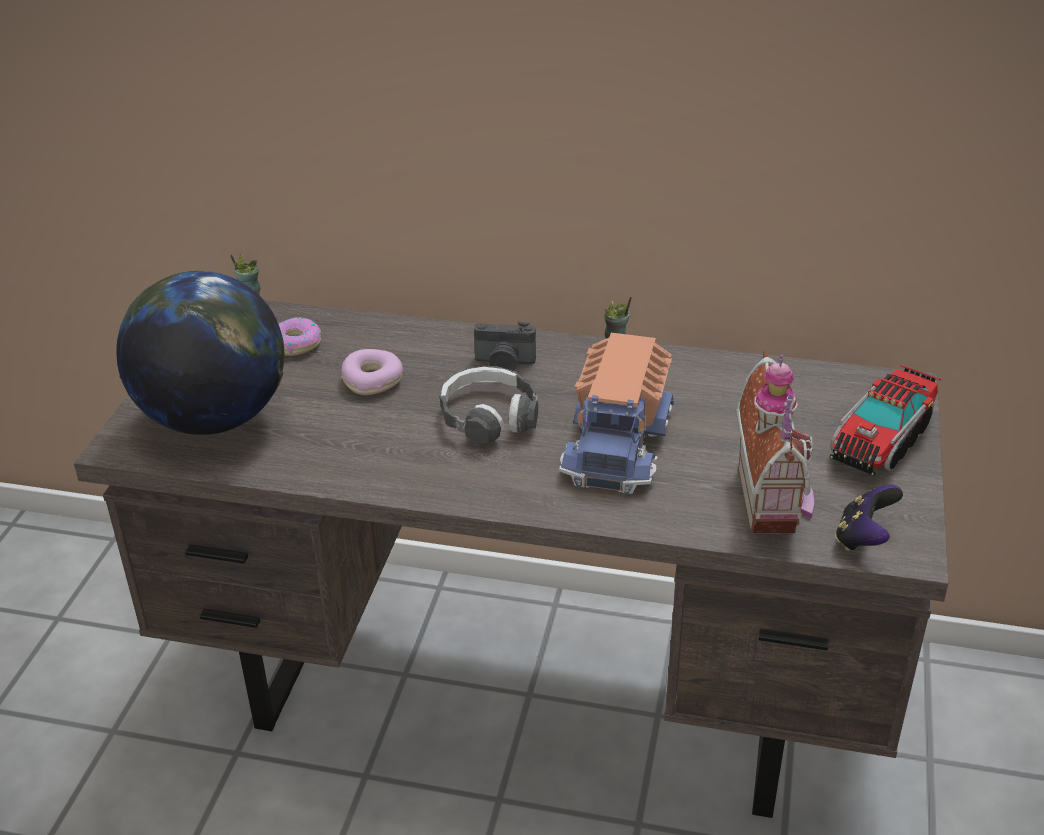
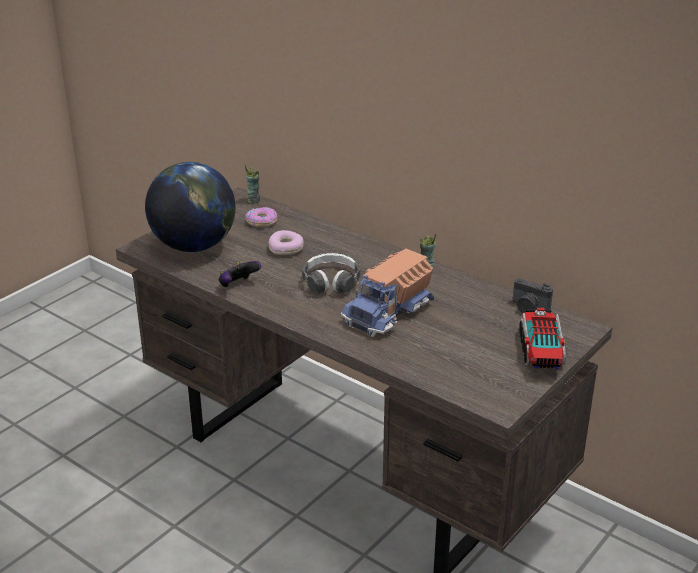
camera: 25 degrees right, 5 degrees down
(504, 364) = (362, 258): camera -> camera (529, 308)
(775, 499) = (449, 361): toy house -> none
(863, 538) = (481, 393): game controller -> game controller (238, 285)
(881, 440) = (541, 351): toy truck -> toy truck turned 120 degrees clockwise

